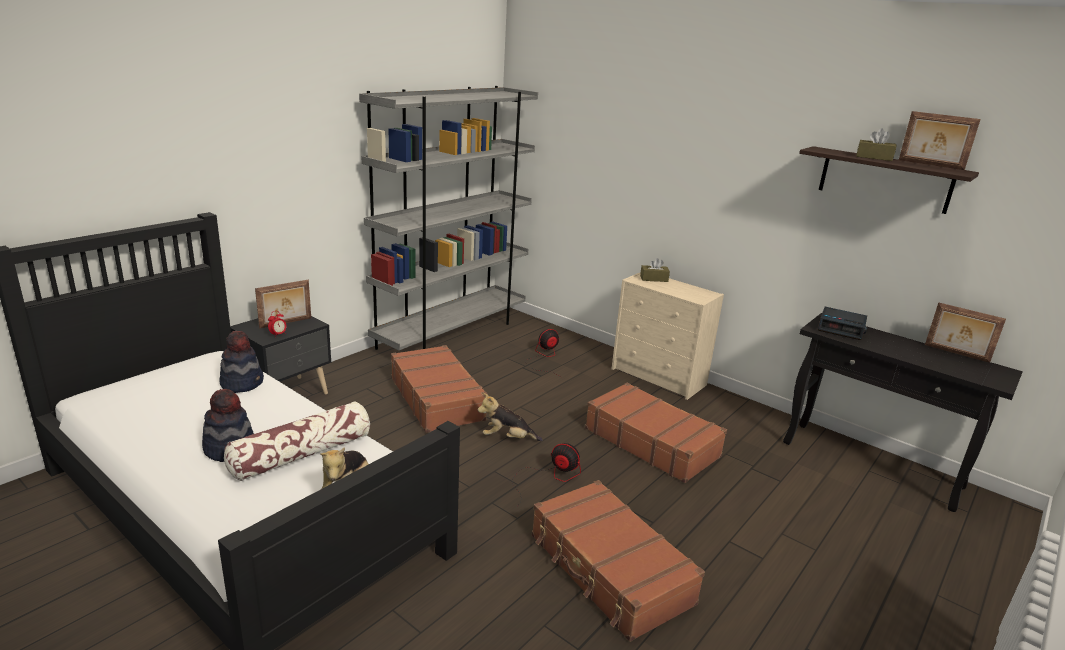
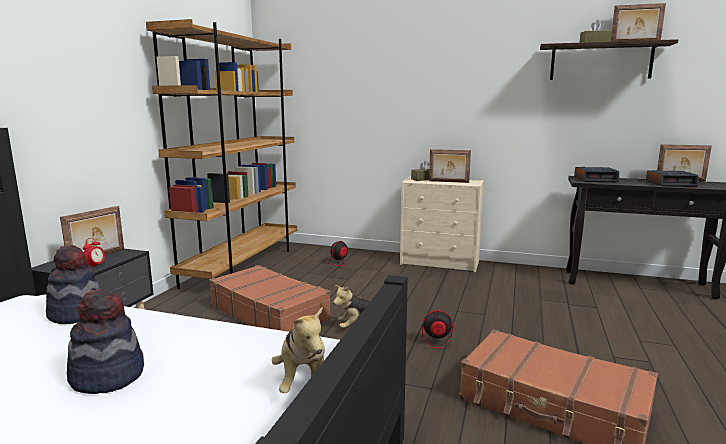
camera: 20 degrees left, 10 degrees down
(302, 454) = (213, 360): pillow -> none
(452, 333) = (243, 265): grey bookcase -> brown bookcase
(651, 442) = (480, 304): brown suitcase -> none
(677, 289) = (448, 182): none -> picture frame
(929, 357) = (671, 183): none -> alarm clock

